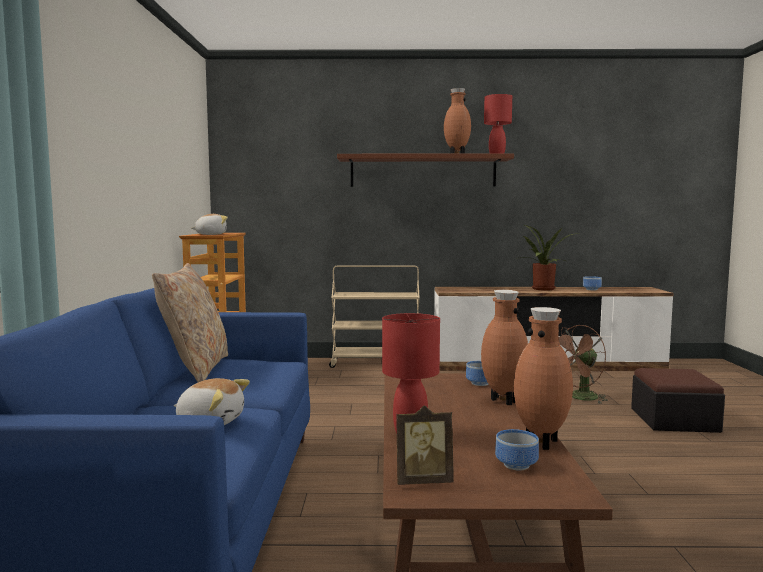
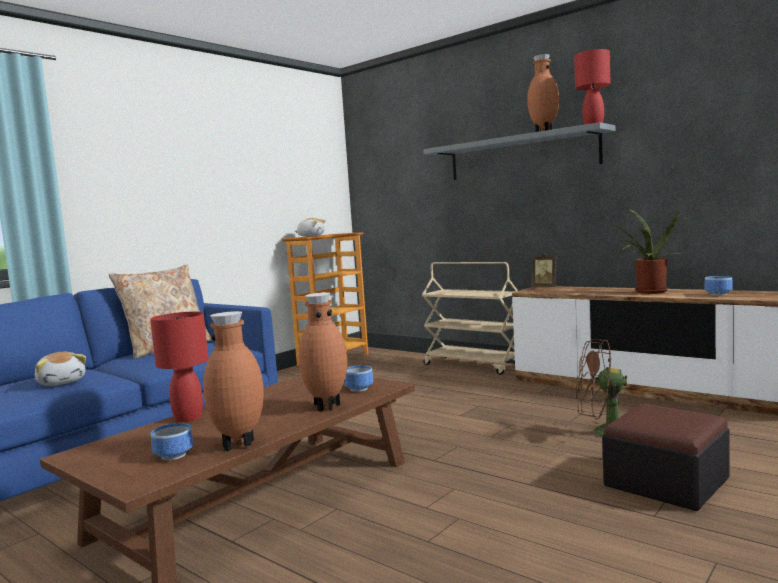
camera: 40 degrees right, 0 degrees up
(423, 171) = (521, 156): brown shelf -> grey shelf
(423, 481) = (100, 449): picture frame -> picture frame (545, 287)

